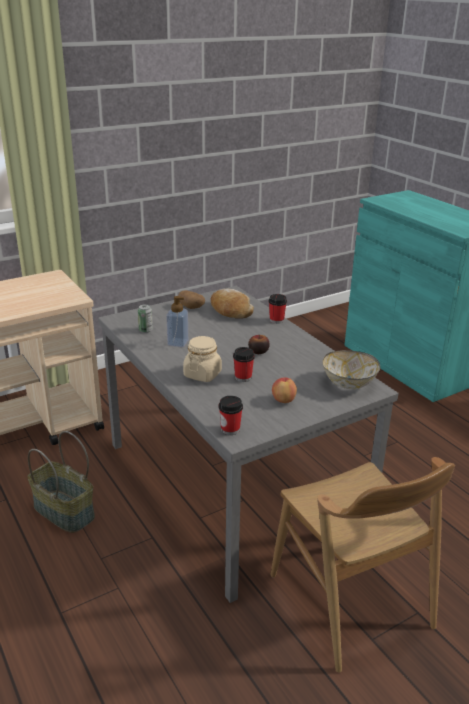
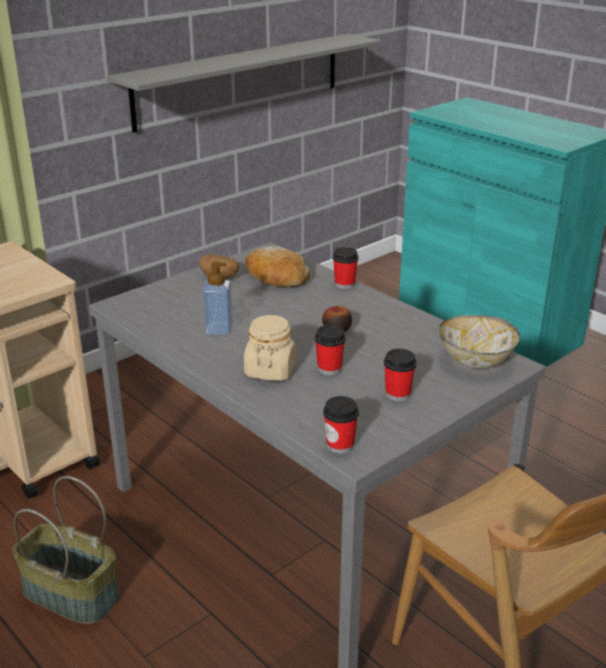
camera: 10 degrees left, 0 degrees up
(145, 330) = (165, 316): can -> none
(238, 167) = (240, 80): none -> grey shelf
(283, 400) = (398, 394): apple -> cup

